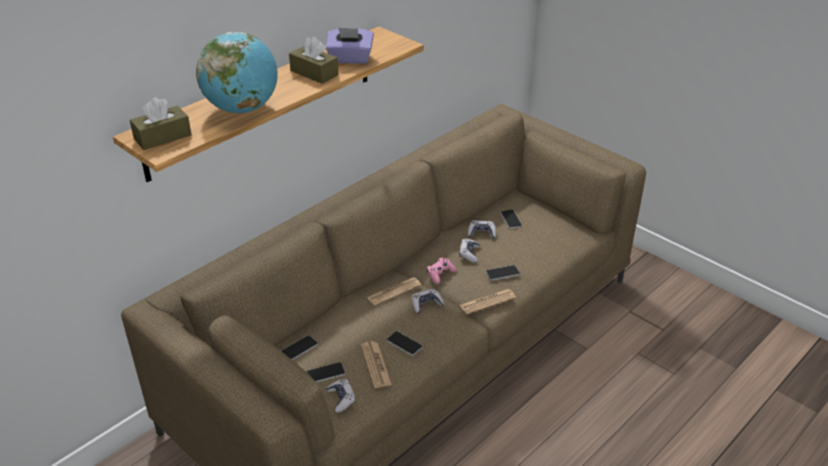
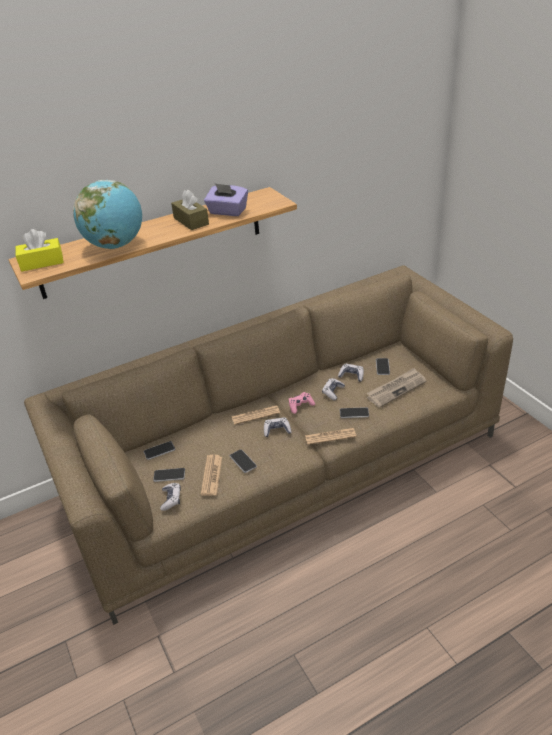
camera: 20 degrees right, 0 degrees up
(162, 137) = (42, 262): brown tissue box -> yellow tissue box
(535, 241) = (396, 389): none -> newspaper

